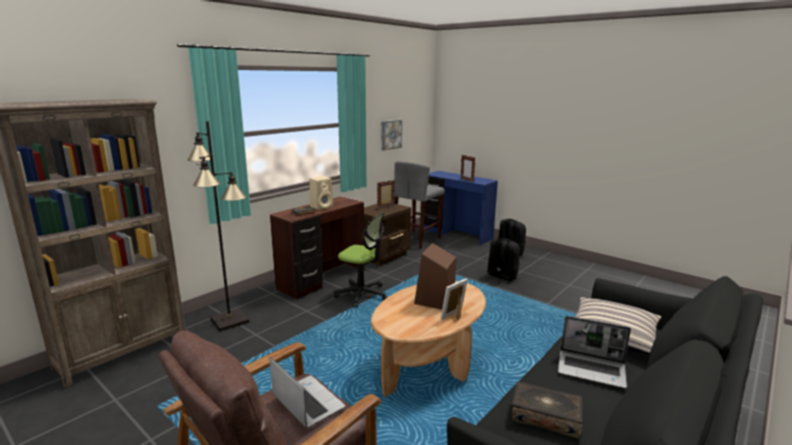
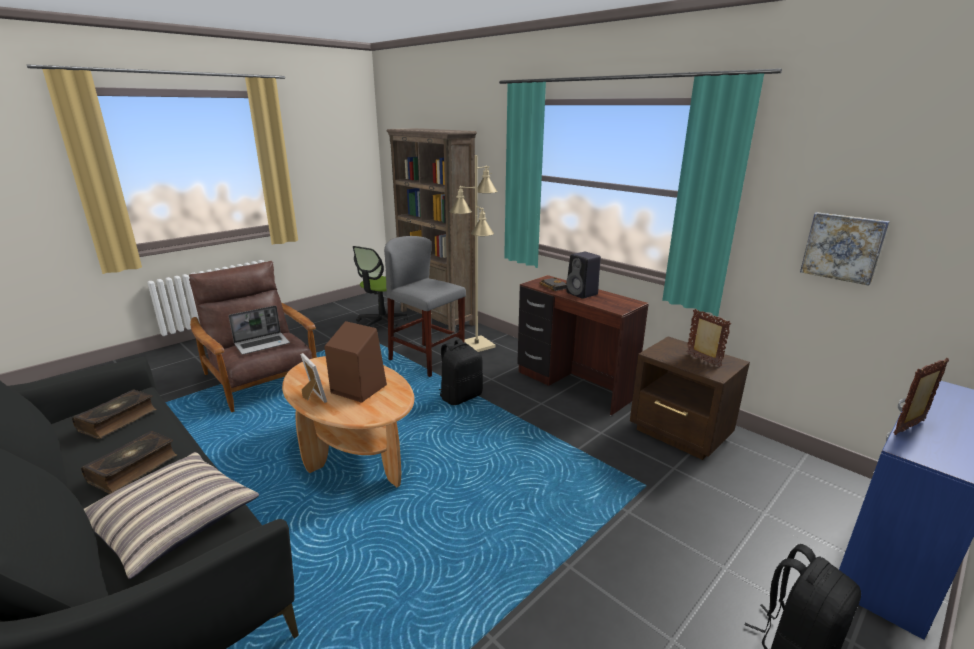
camera: 95 degrees right, 5 degrees up
(230, 320) = (477, 345): black floor lamp -> beige floor lamp
(322, 207) = (583, 294): beige speaker -> black speaker
(362, 295) = (530, 412): office chair -> office chair (381, 323)
(416, 239) = (795, 480): grey stool -> grey stool (426, 360)
(501, 277) = (622, 585): black backpack -> black backpack (461, 396)
(592, 369) = (134, 468): laptop -> book

